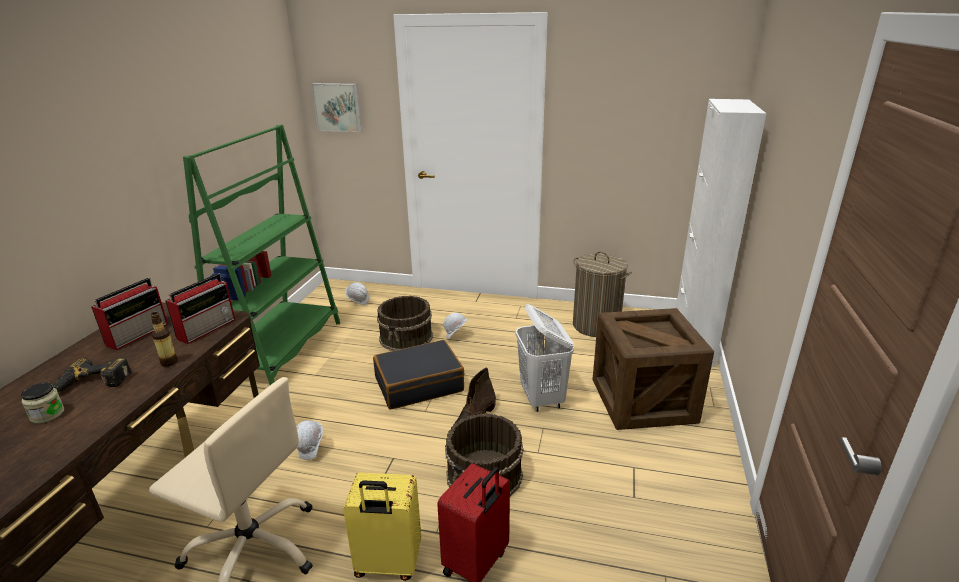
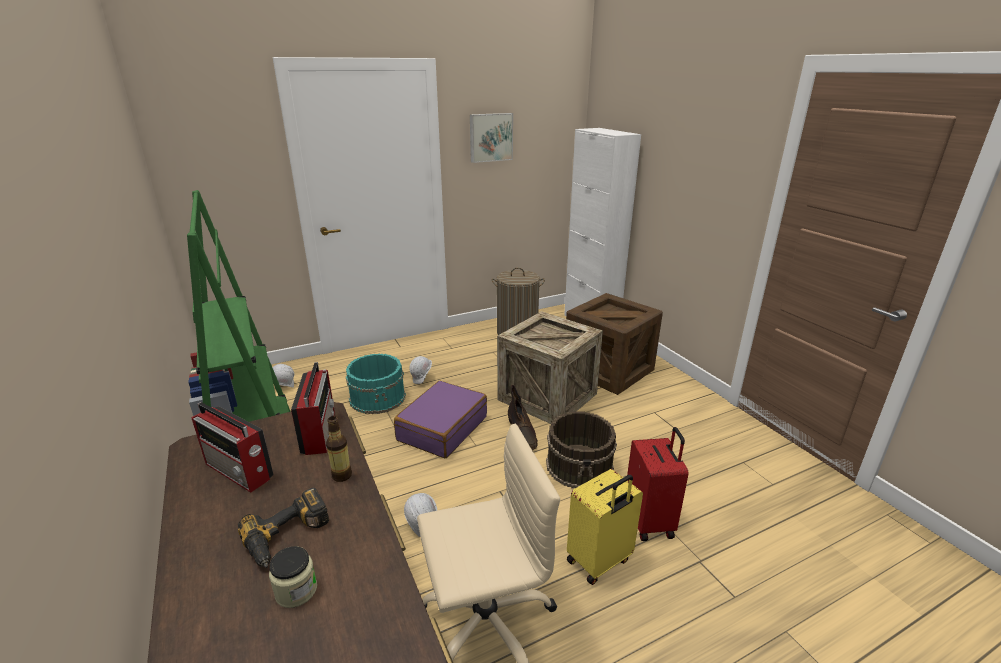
camera: 40 degrees left, 0 degrees up
(138, 334) = (240, 471): radio -> radio turned 135 degrees clockwise
(338, 107) = (207, 168): picture -> picture (490, 137)
(406, 337) = (378, 397): brown bucket -> turquoise bucket
(419, 384) = (442, 428): black suitcase -> purple suitcase
(542, 398) = (547, 396): white laundry basket -> crate

